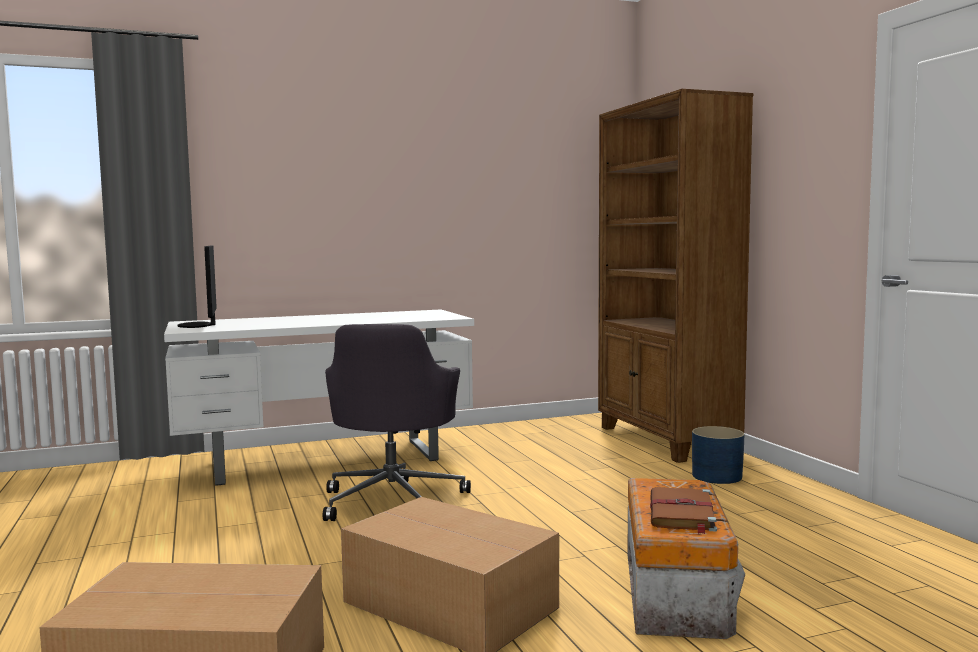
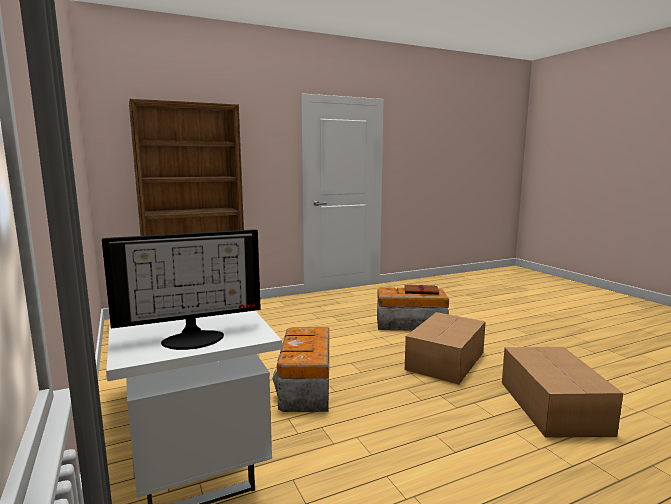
camera: 95 degrees left, 5 degrees up
(394, 500) = (305, 387): grey office chair -> storage box
(717, 476) = (271, 310): blue planter -> none

